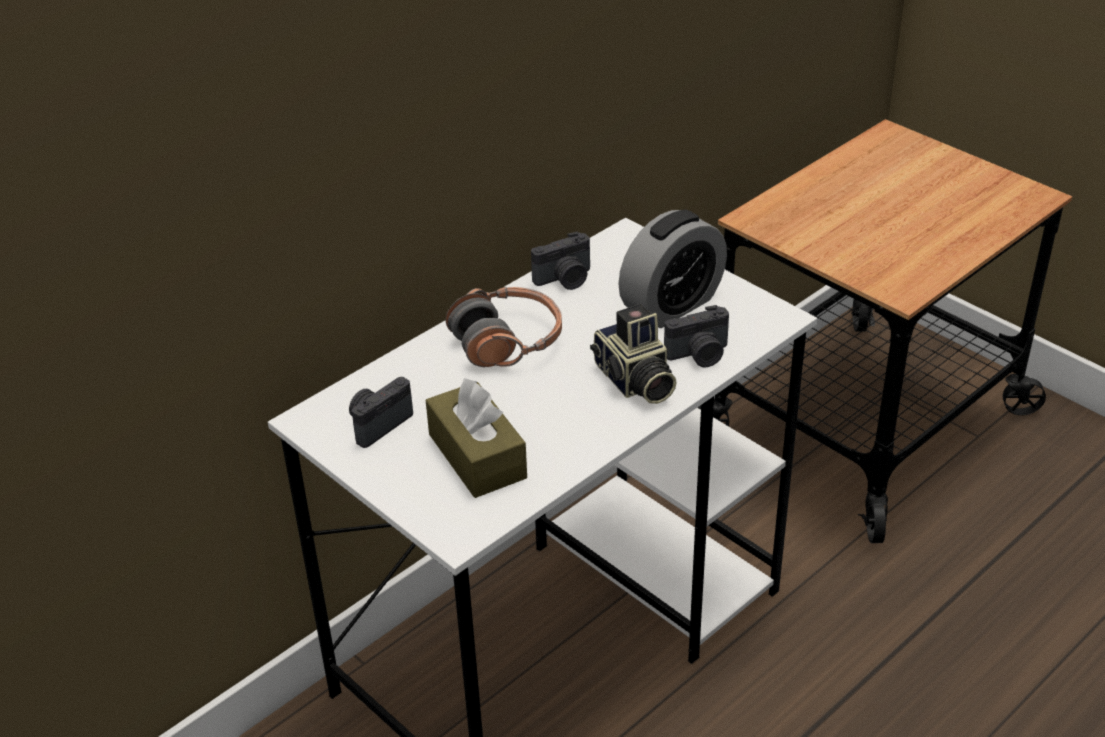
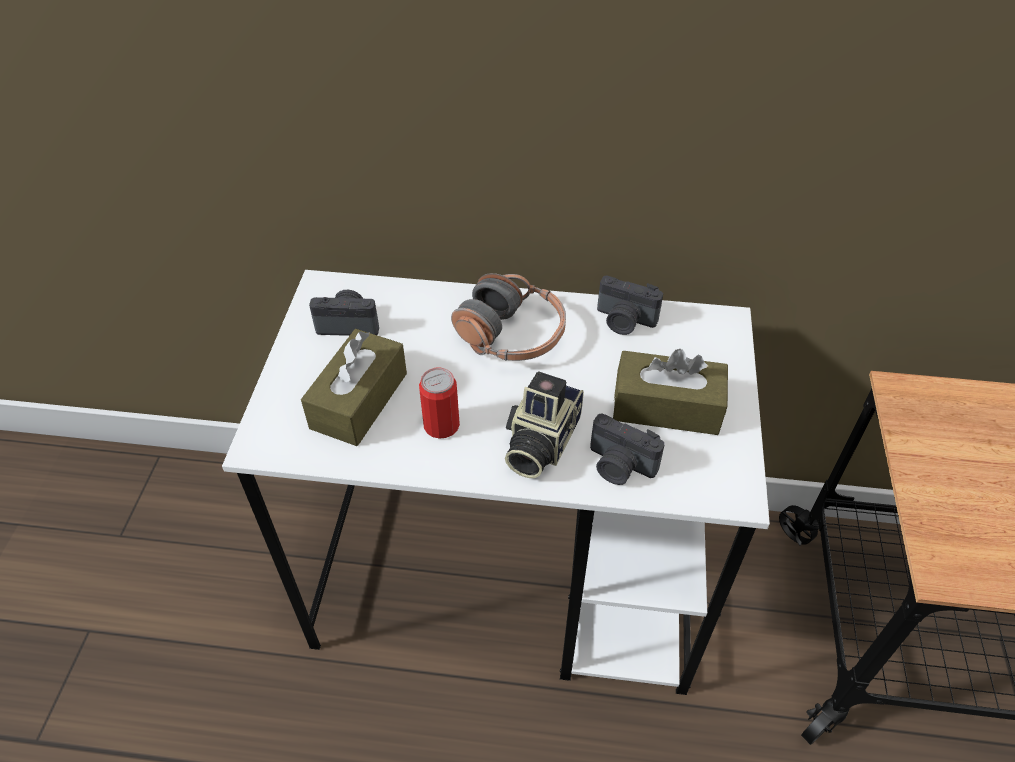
camera: 50 degrees right, 10 degrees up
(558, 423) = (441, 425): none -> can
(672, 305) = (666, 407): alarm clock -> brown tissue box

